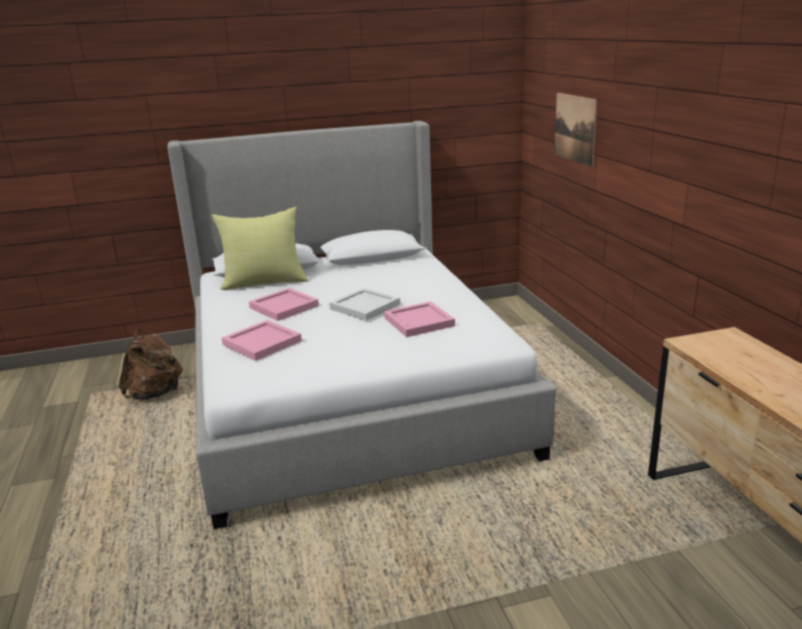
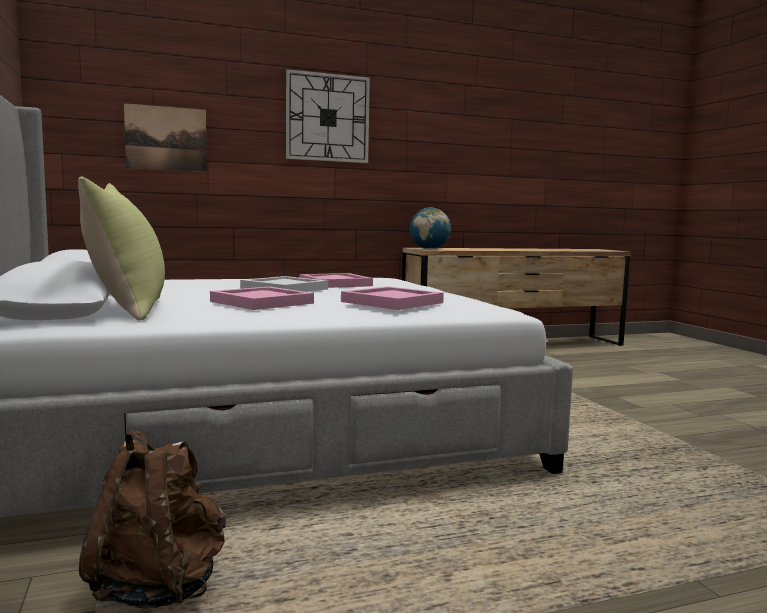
camera: 95 degrees left, 15 degrees down
(685, 113) = (327, 118): none -> wall clock
(706, 344) = (429, 249): none -> globe

